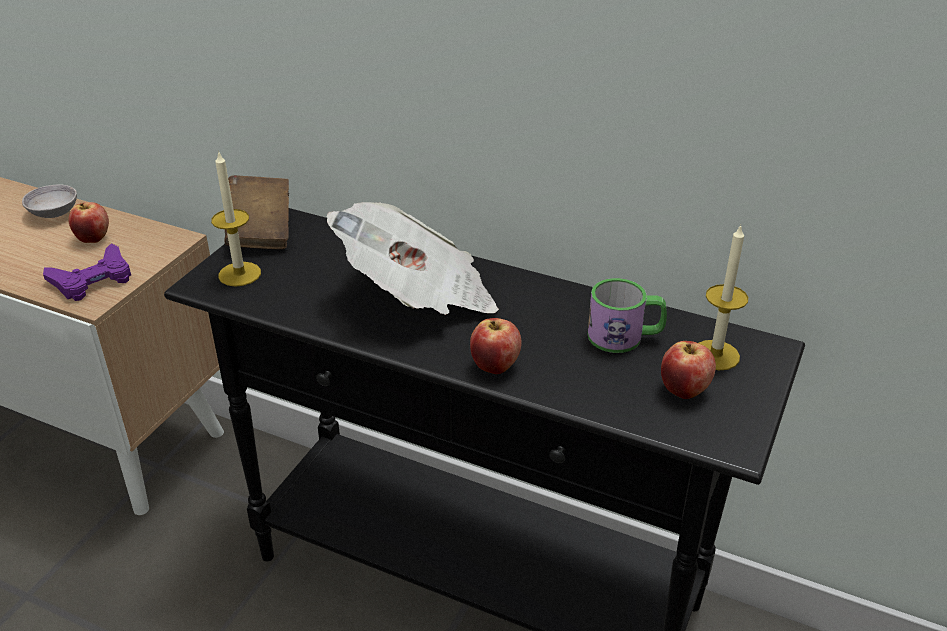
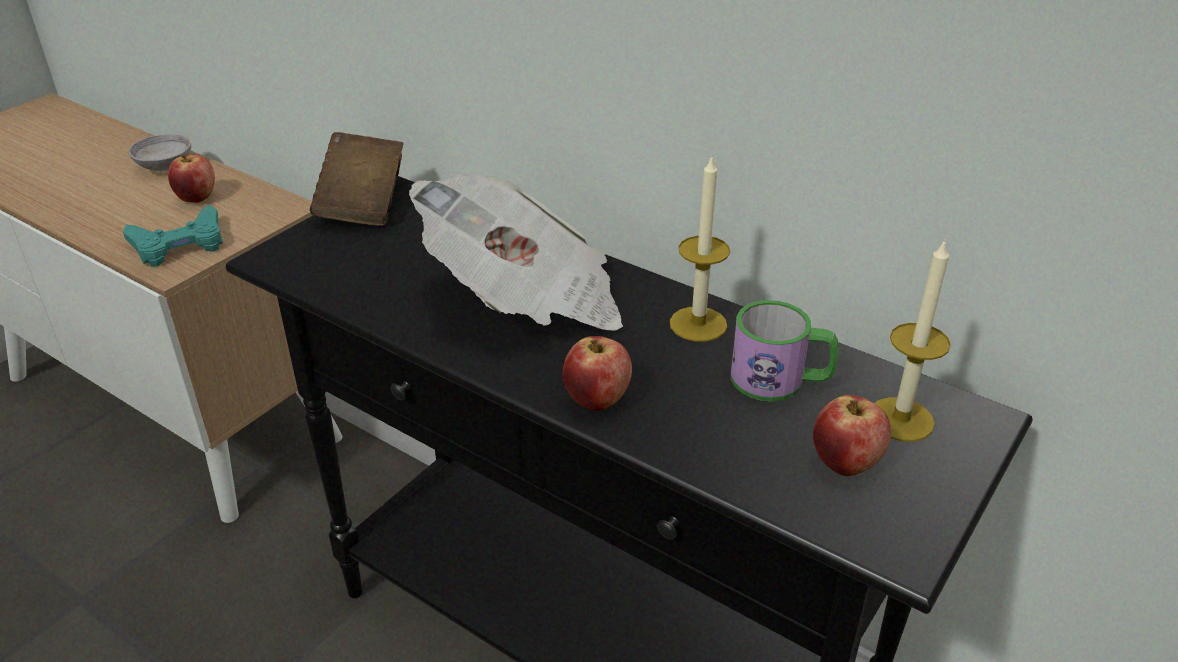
camera: 10 degrees right, 0 degrees up
(93, 280) = (179, 244): purple game controller -> turquoise game controller
(239, 274) = (319, 251): candle -> candle (698, 324)

